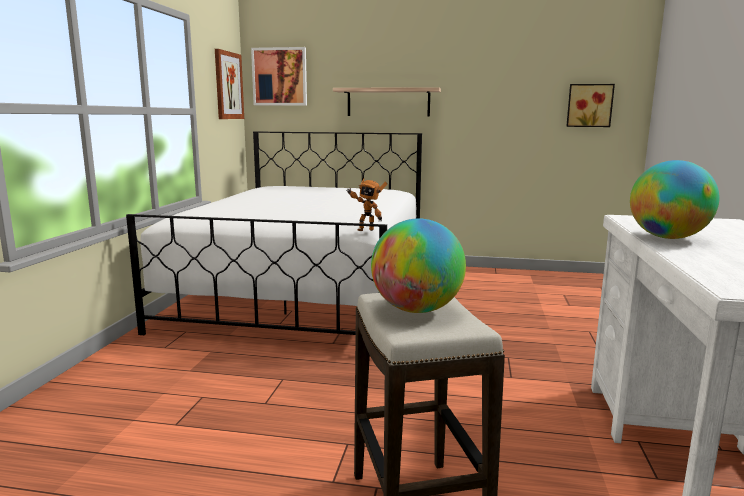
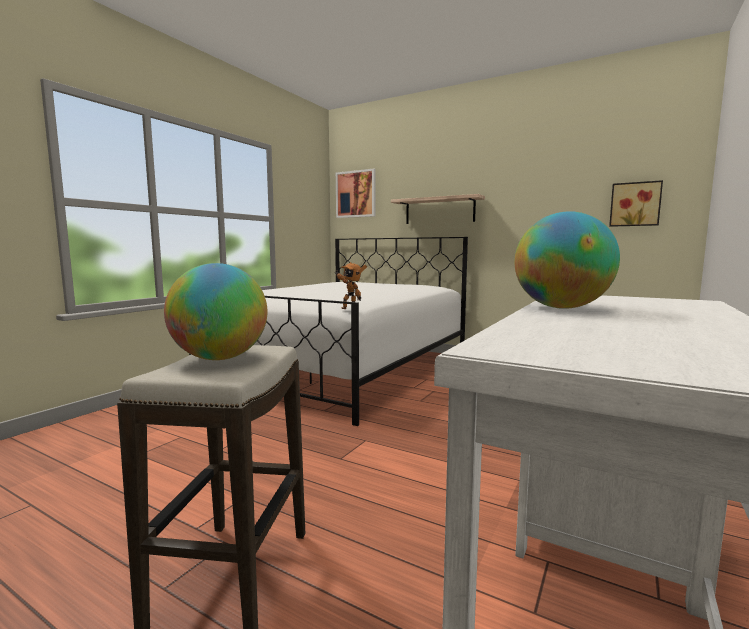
camera: 20 degrees right, 5 degrees down
(228, 85) = (313, 202): picture -> none

